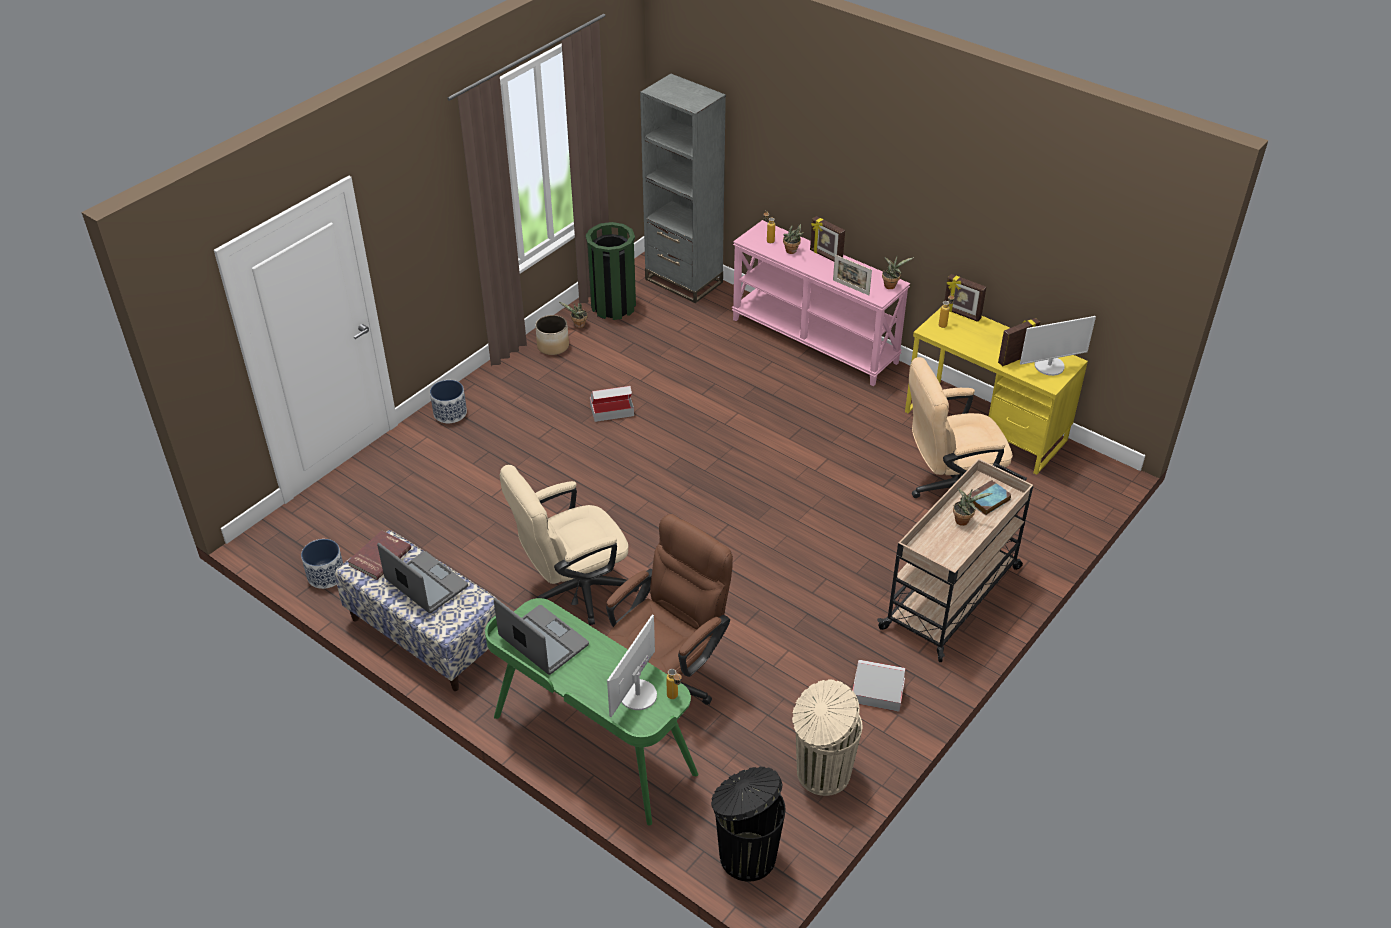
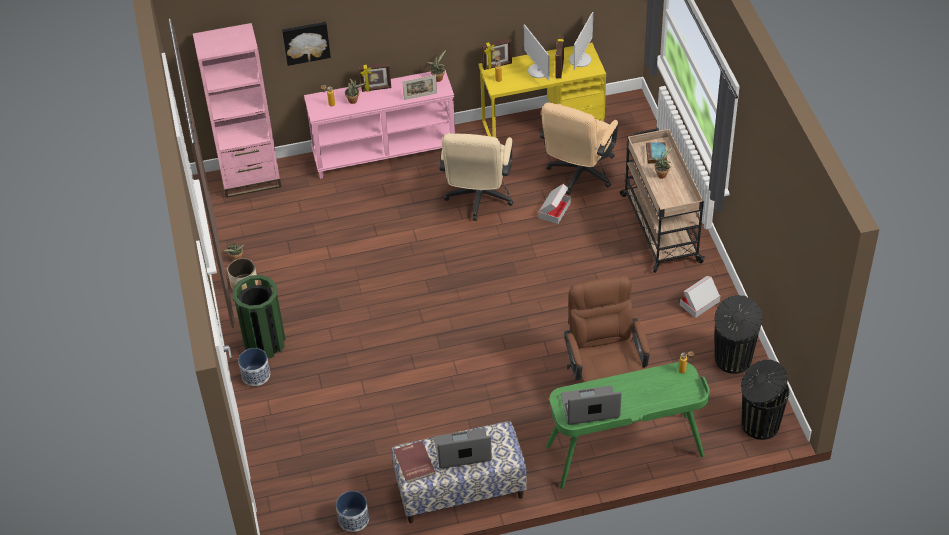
camera: 50 degrees left, 5 degrees up
(574, 591) = (492, 396): beige office chair -> beige office chair (478, 200)
(612, 410) = (344, 288): cardboard box -> cardboard box (554, 210)
(613, 306) = (236, 230): green trash can -> green trash can (264, 343)
(637, 695) = (668, 386): monitor -> monitor (538, 71)
(683, 281) = (251, 179): grey bookcase -> pink bookcase
(775, 154) = (306, 42): none -> picture
(821, 773) = (732, 360): beige trash can -> black trash can

